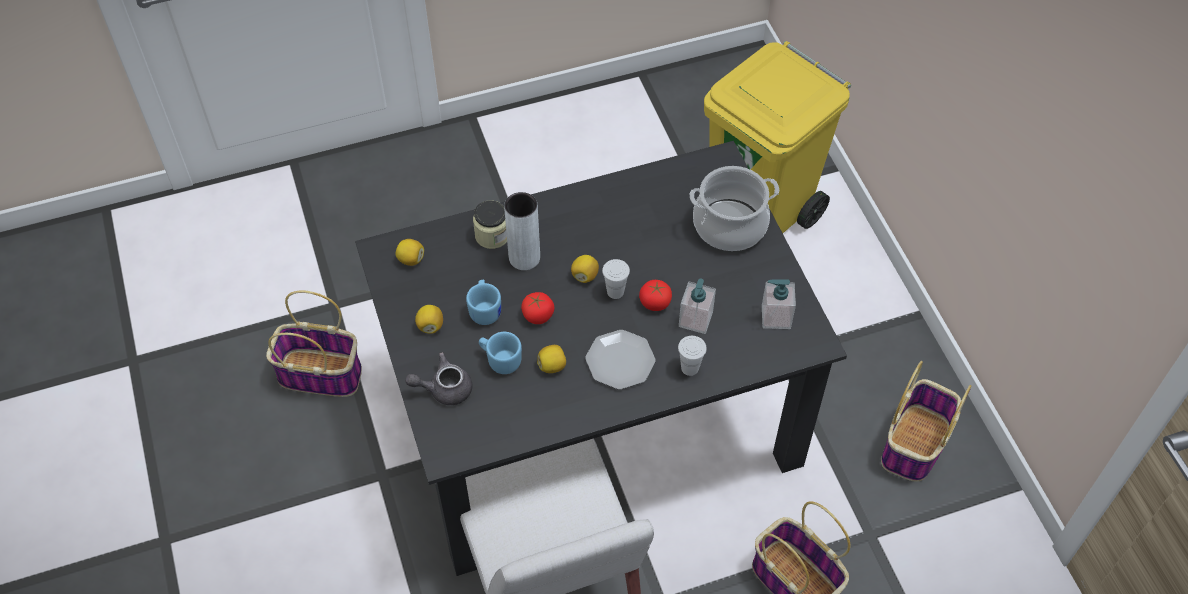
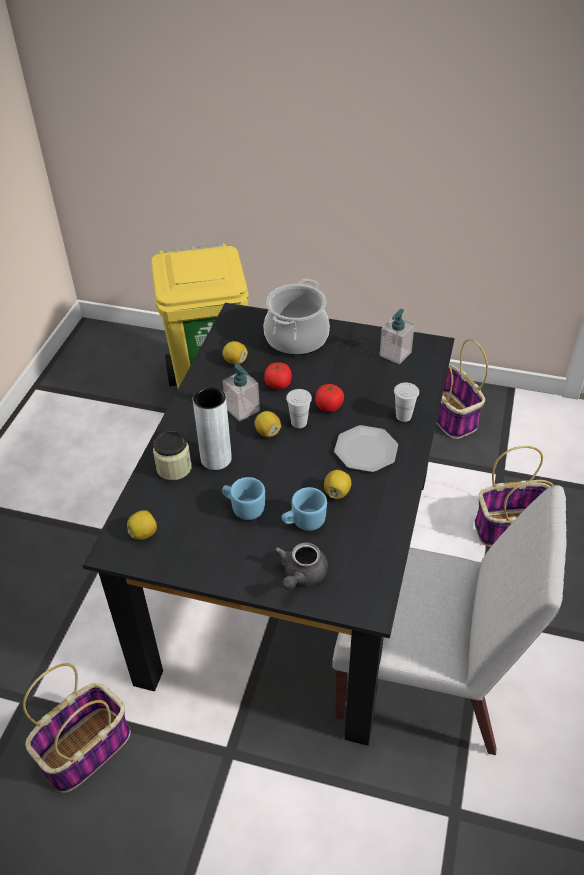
camera: 55 degrees left, 10 degrees down
(430, 326) = (227, 553): lemon -> lemon (235, 361)
(538, 315) = (280, 477): tomato -> tomato (278, 384)
(695, 319) = (363, 393): soap dispenser -> soap dispenser (242, 409)

